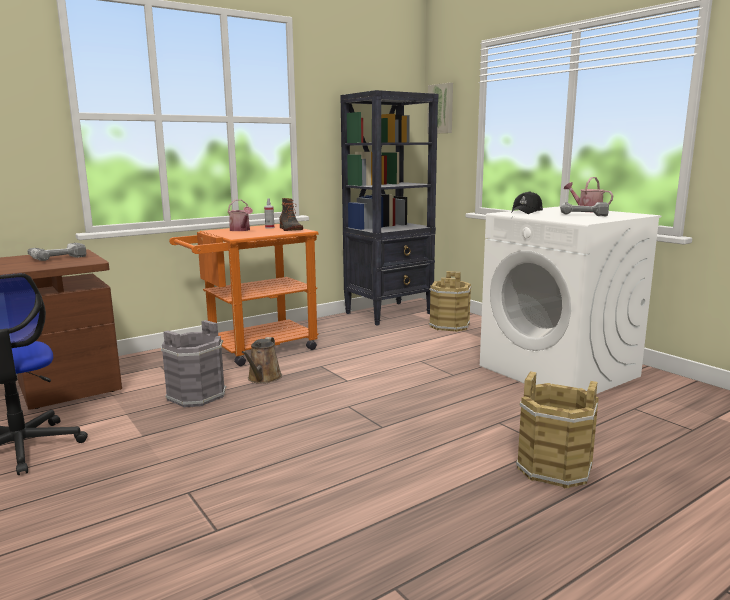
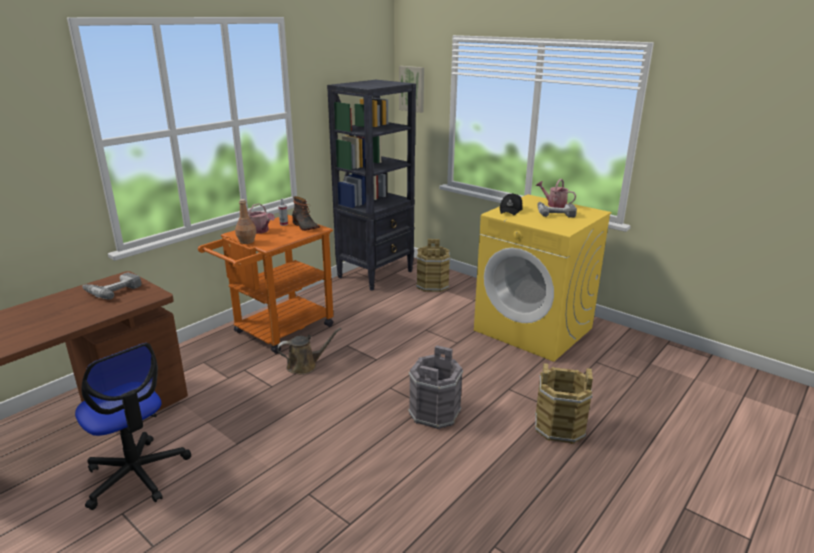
camera: 15 degrees left, 10 degrees up
(197, 395) = (257, 393): grey bucket -> grey bucket (435, 412)
(218, 234) = (246, 241): none -> brown bottle
(263, 378) = (305, 366): brown watering can -> brown watering can turned 105 degrees counterclockwise
(559, 371) = (534, 329): white washing machine -> yellow washing machine

